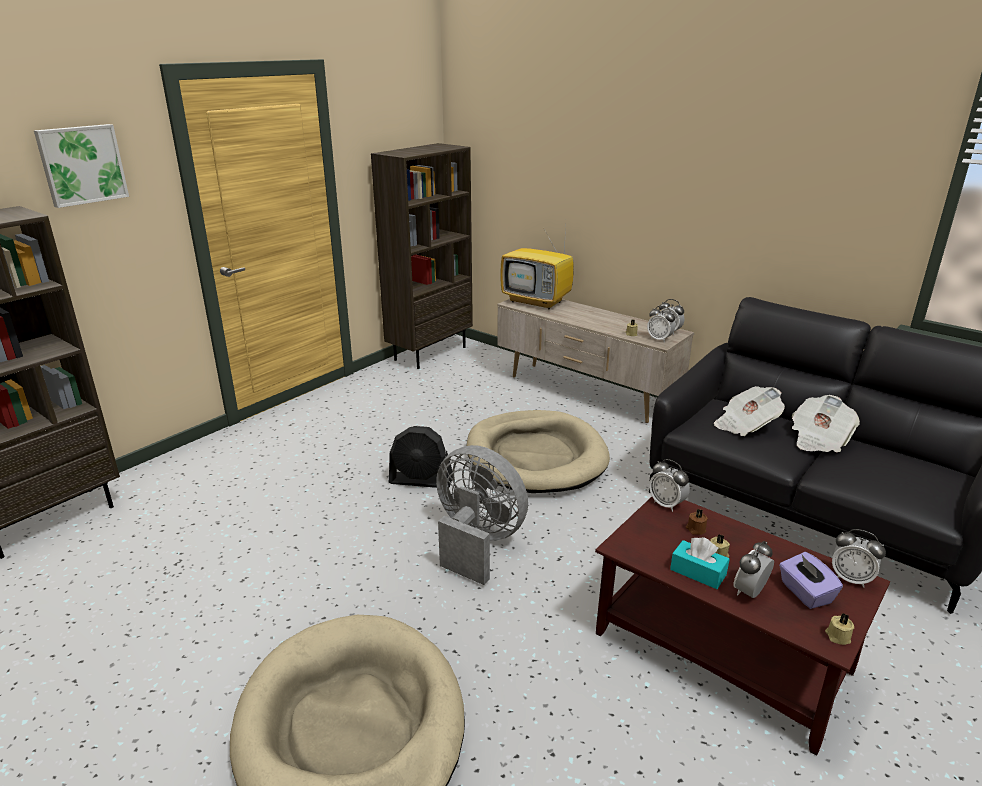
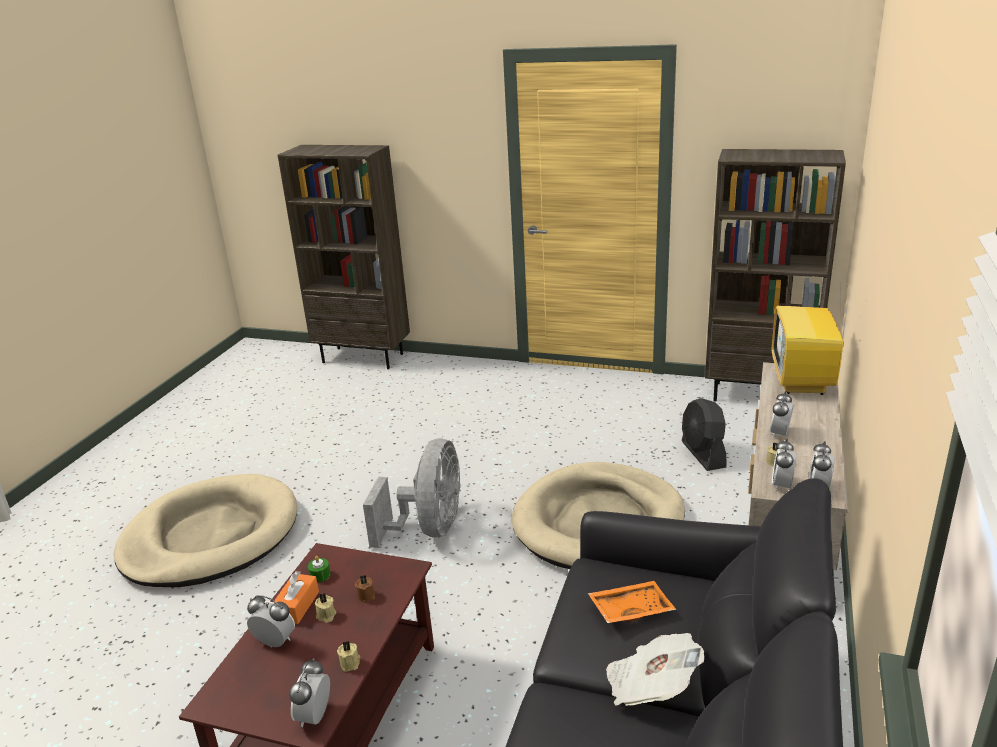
camera: 70 degrees right, 0 degrees up
(82, 164) = (433, 122): picture -> none
(421, 480) = (504, 471): black fan -> black fan (703, 454)
(653, 552) = (320, 575): none -> green candle
(666, 504) = (404, 570): alarm clock -> alarm clock (779, 434)
(698, 572) = (297, 606): turquoise tissue box -> orange tissue box
(745, 425) = (630, 609): newspaper -> orange tray
(805, 593) = (282, 681): purple tissue box -> none
(837, 636) = (220, 706): beige candle -> beige candle (351, 663)

